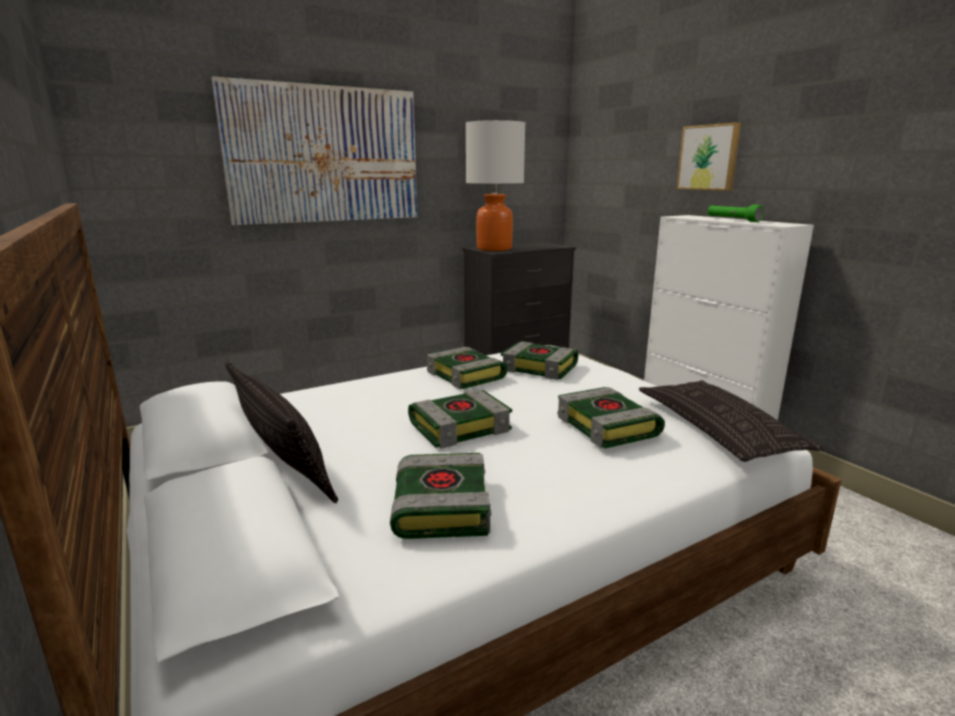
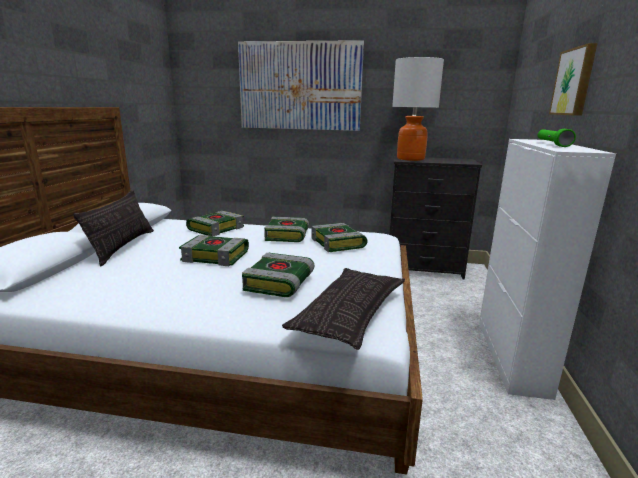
camera: 40 degrees right, 0 degrees up
(439, 506) = (122, 283): book -> book (216, 228)

